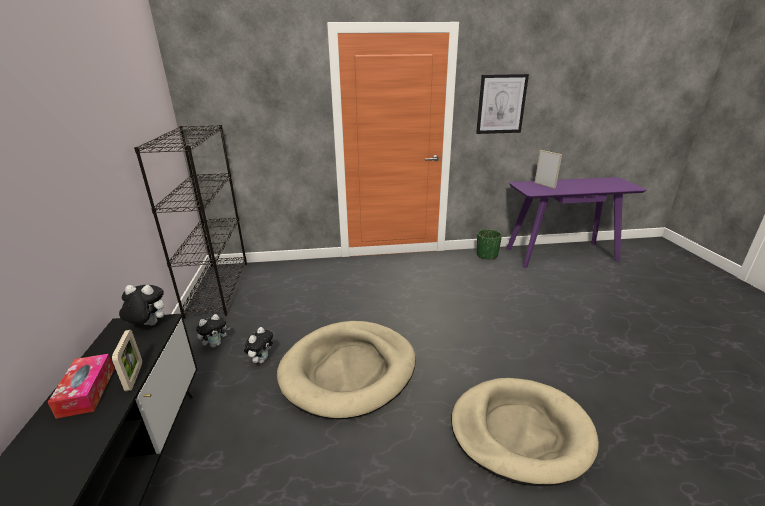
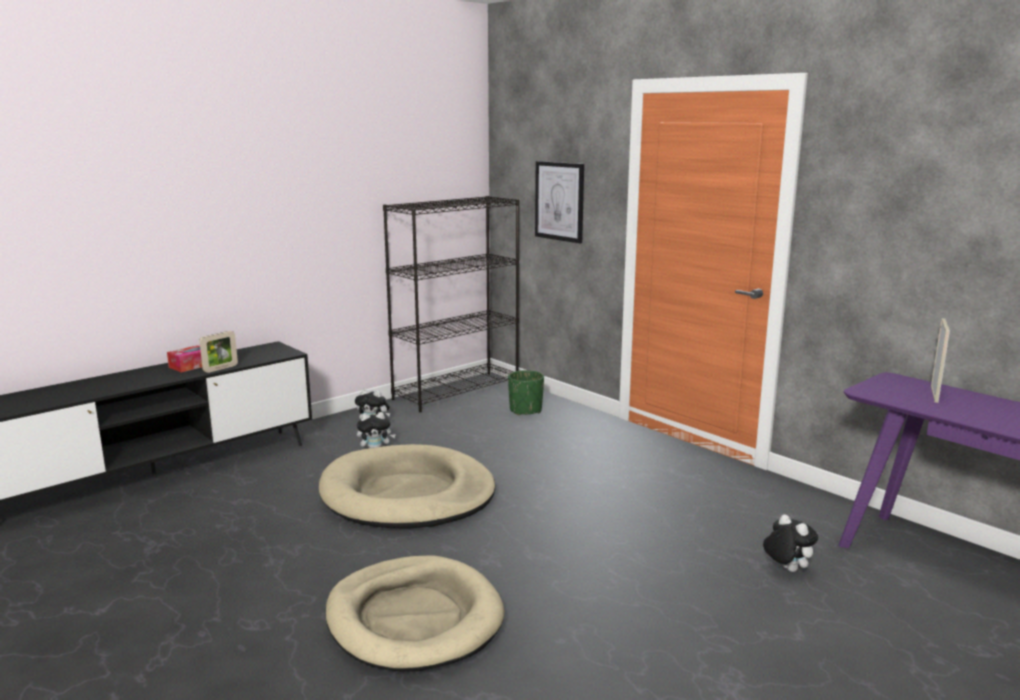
camera: 55 degrees right, 10 degrees down
(148, 325) = (280, 351): plush toy -> plush toy (786, 569)
(486, 255) = (818, 505): green planter -> green planter (526, 410)
(501, 104) = (880, 216): picture -> picture (559, 201)

